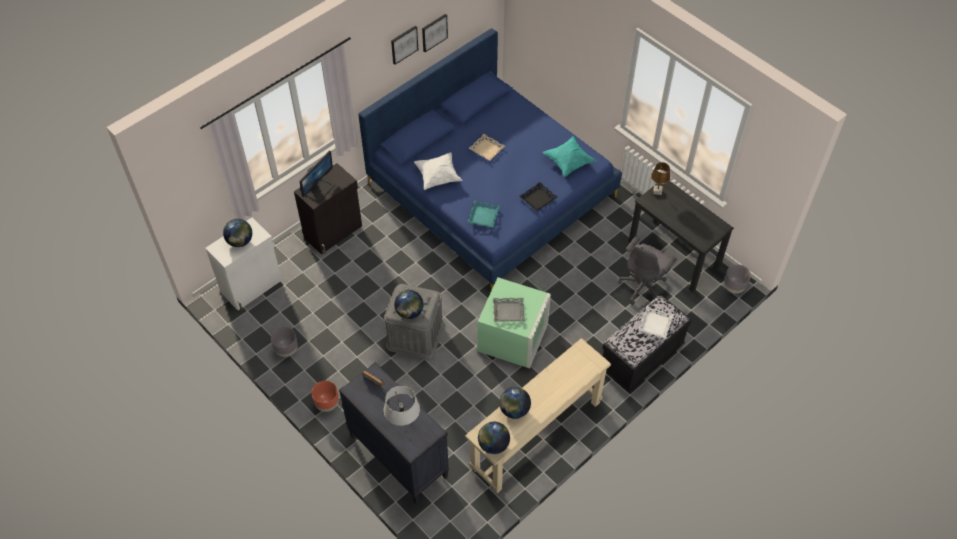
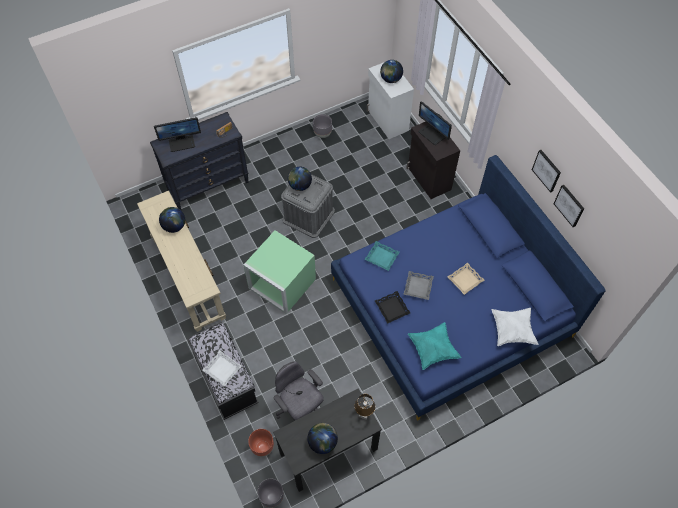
camera: 105 degrees right, 5 degrees up
(327, 404) = (268, 151): brown planter -> brown planter (263, 447)
(403, 424) = (182, 143): grey table lamp -> monitor
(438, 177) = (439, 233): white pillow -> white pillow (512, 330)
(493, 445) = (152, 206): globe -> globe (323, 442)
(508, 312) = (275, 254): grey tray -> grey tray (418, 286)

